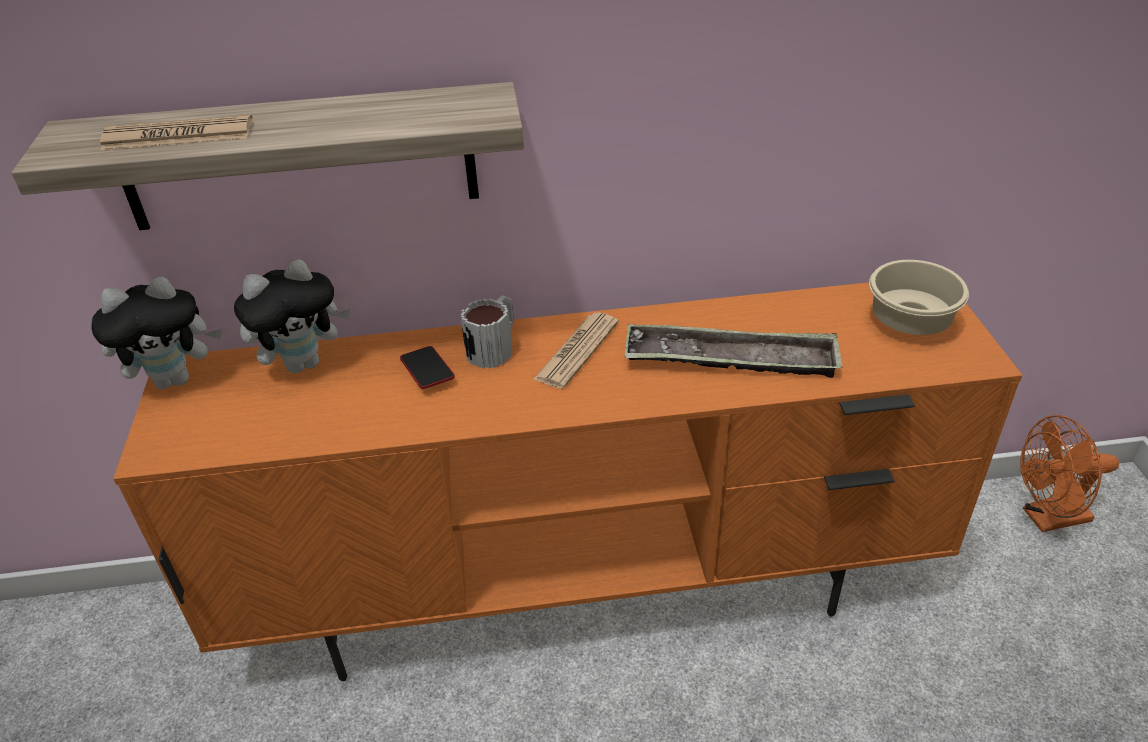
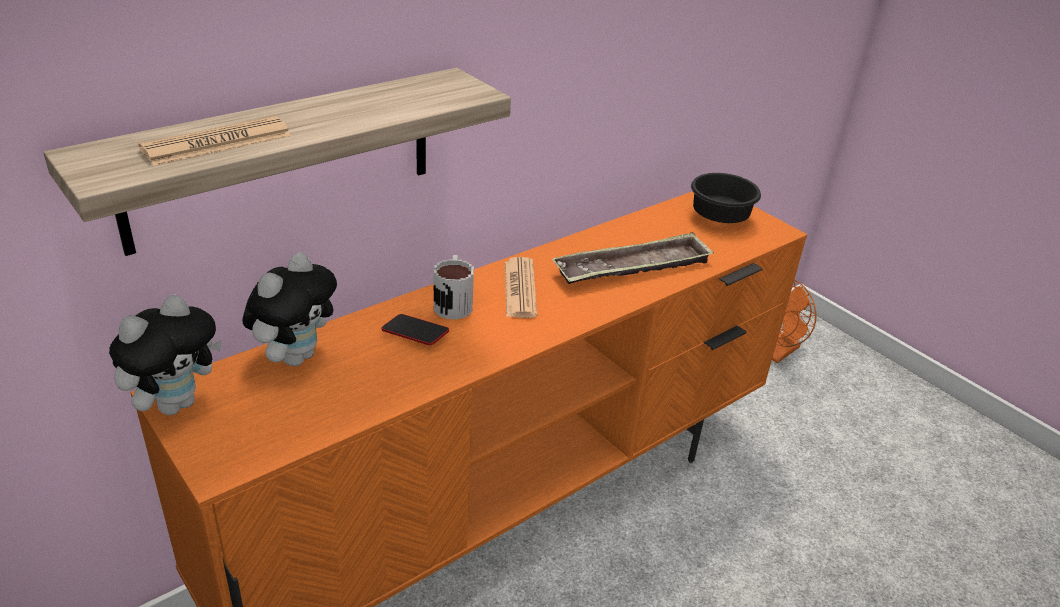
camera: 35 degrees left, 5 degrees down
(907, 320) = (717, 217): beige bowl -> black bowl

